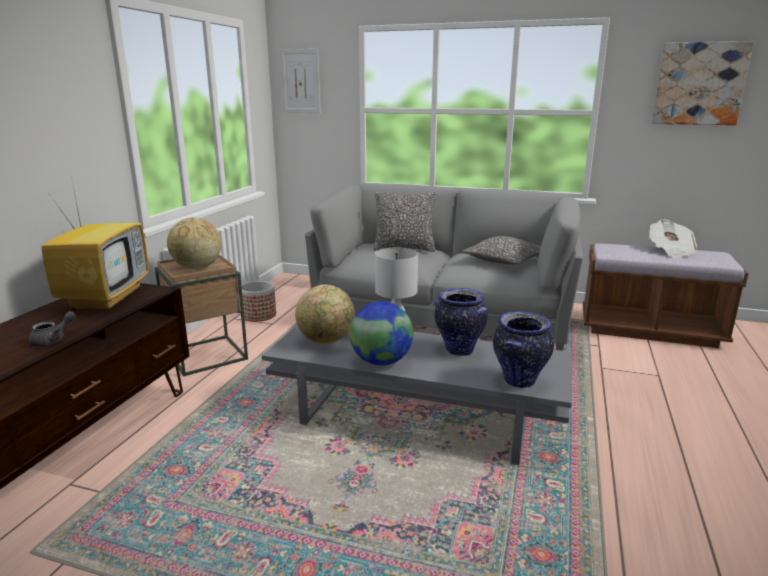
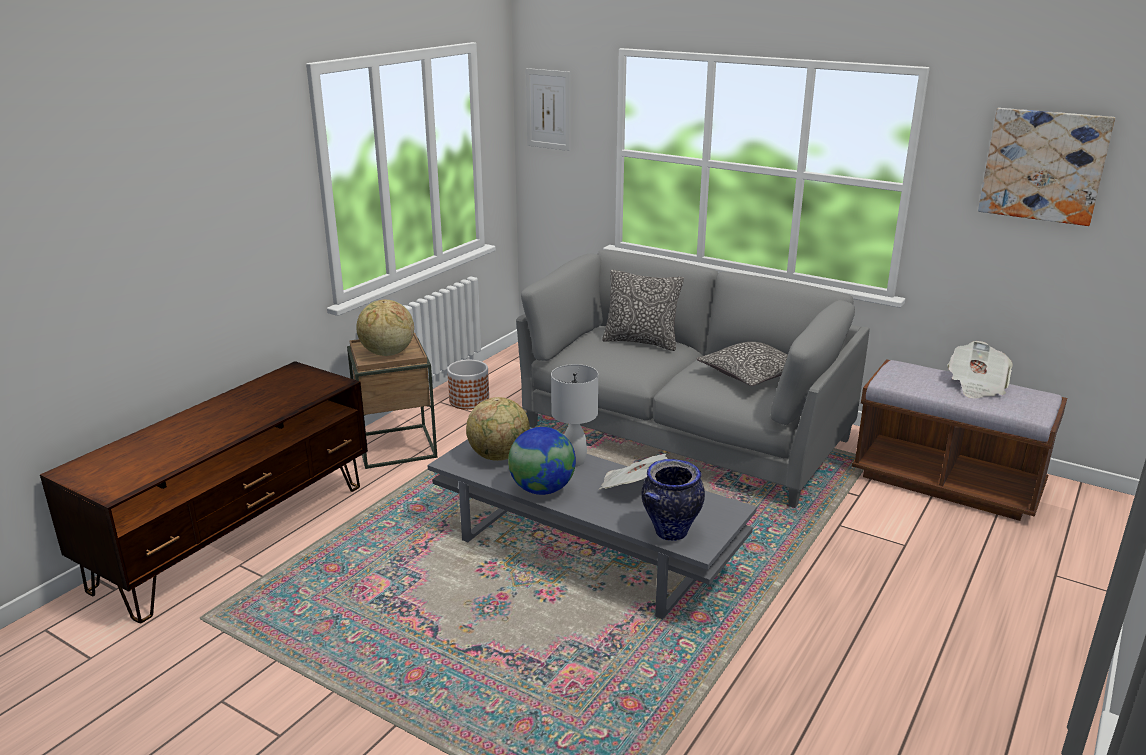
camera: 15 degrees right, 5 degrees up
(53, 340) = (231, 433): grey teapot -> none
(106, 298) = (287, 387): television -> none
(458, 350) = (631, 487): vase -> newspaper

